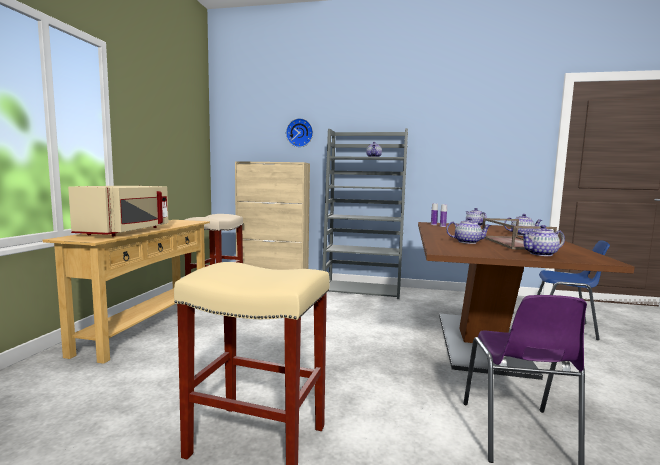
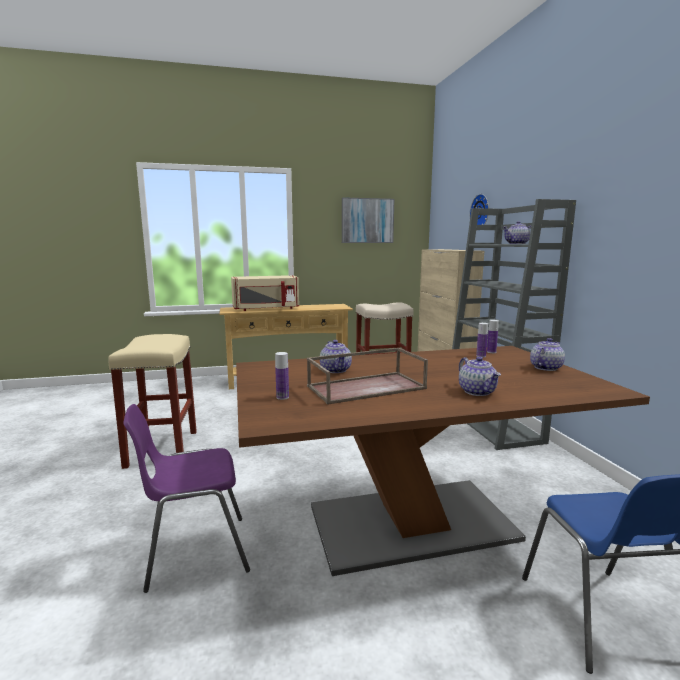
camera: 65 degrees right, 5 degrees up
(173, 127) = (367, 220): none -> picture
(541, 254) = (282, 397): teapot -> bottle

